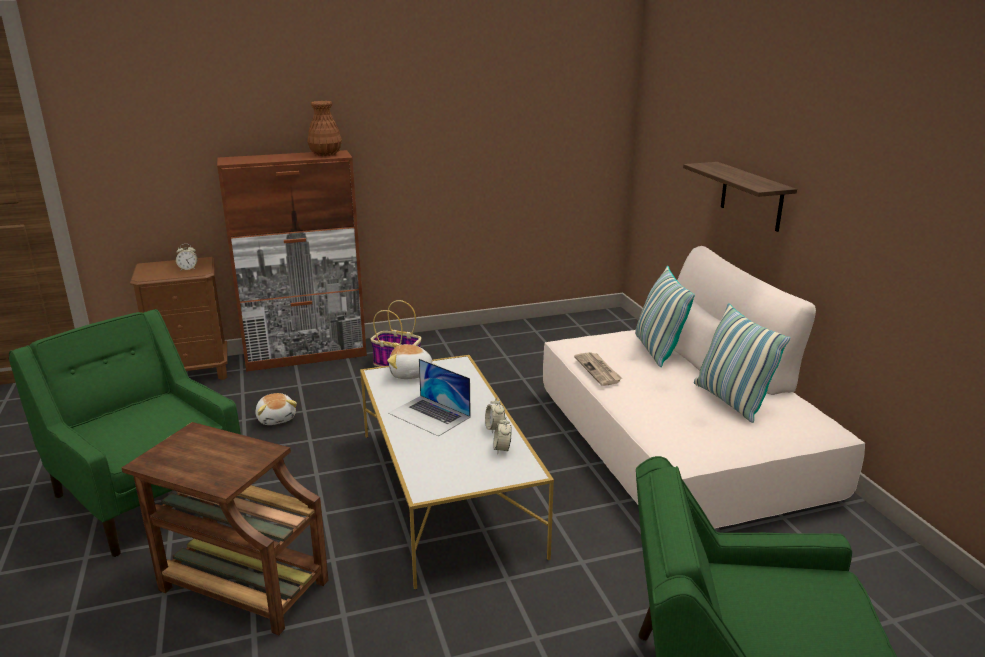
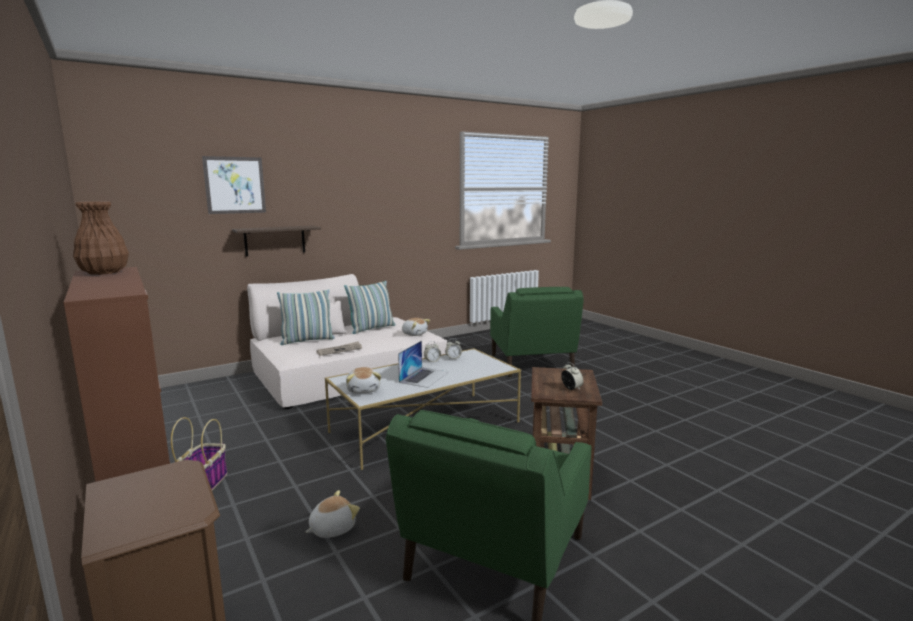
camera: 105 degrees left, 10 degrees down
(188, 269) = (160, 483): alarm clock -> alarm clock (571, 388)
(688, 438) = (414, 334): none -> plush toy
(731, 97) = (235, 185): none -> picture

